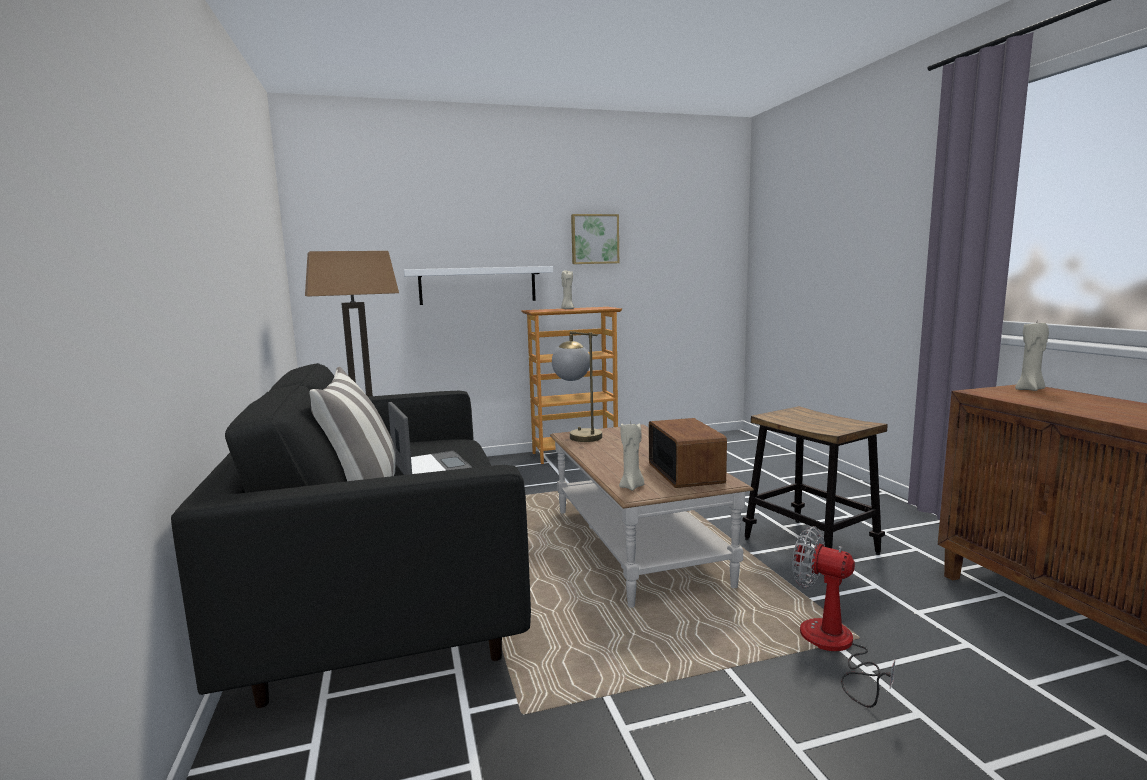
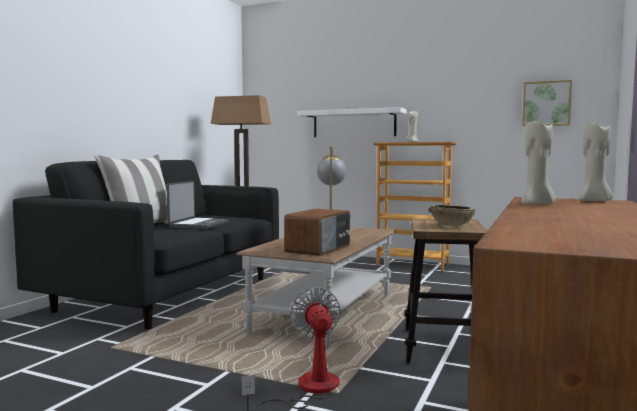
camera: 40 degrees right, 5 degrees down
(594, 239) = (449, 85): picture -> picture (546, 103)
(632, 487) = (266, 247): beige candle -> beige candle (537, 204)
(814, 419) = (451, 225): none -> brown bowl

